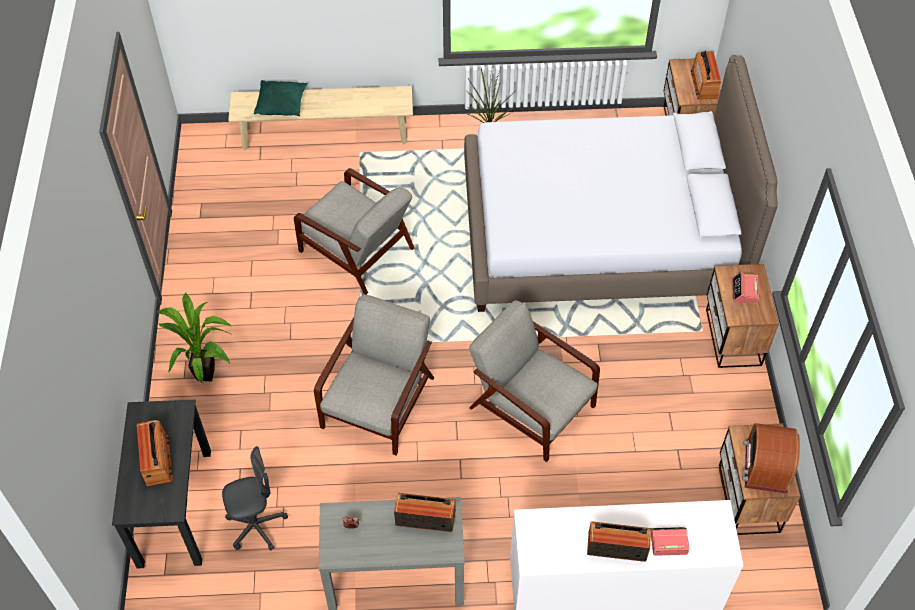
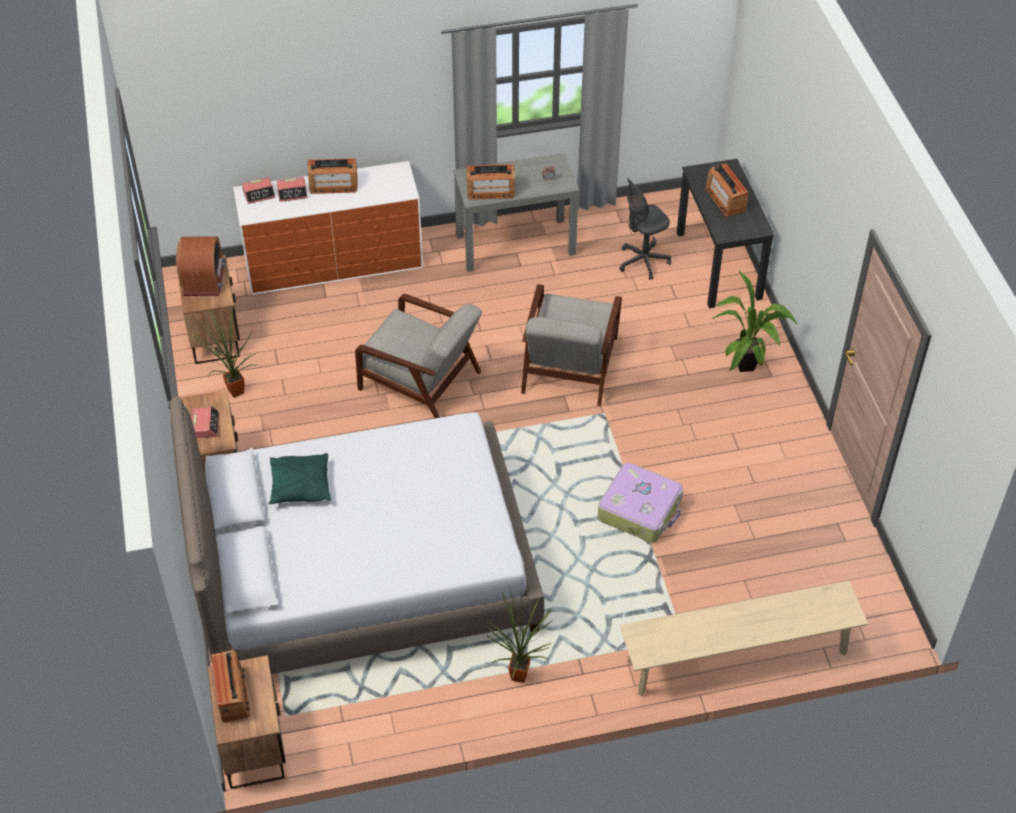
camera: 170 degrees right, 5 degrees down
(281, 104) = (793, 613): green pillow -> green pillow (300, 486)
(358, 251) = (640, 510): grey armchair -> suitcase
(709, 547) = (259, 194): none -> alarm clock
(721, 421) = (233, 393): none -> potted plant

